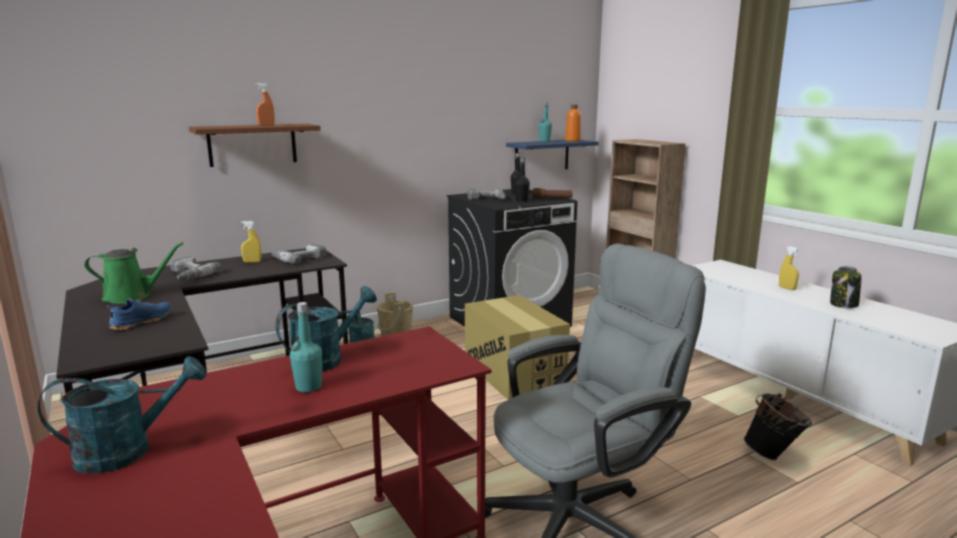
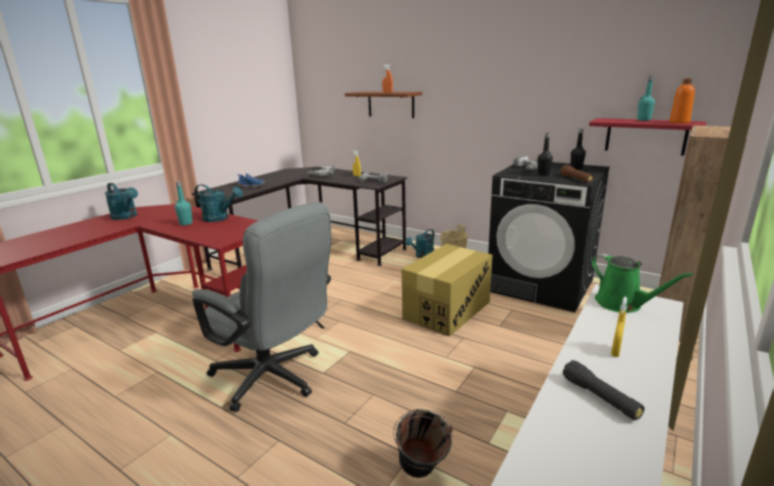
camera: 65 degrees right, 5 degrees up
(132, 296) = (283, 176): green watering can -> green watering can (622, 304)
(542, 156) = (645, 136): blue shelf -> red shelf
(843, 304) = (600, 398): jar -> black flashlight

